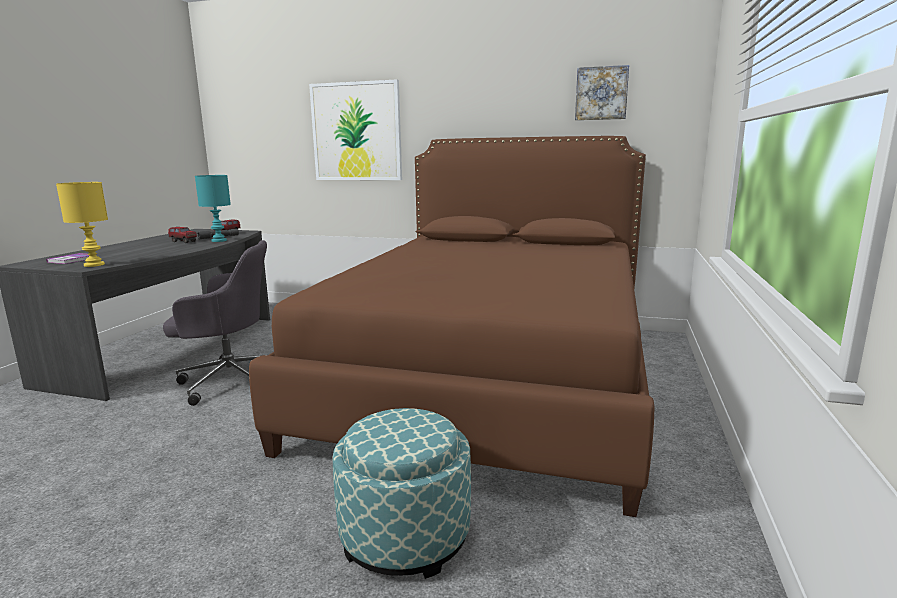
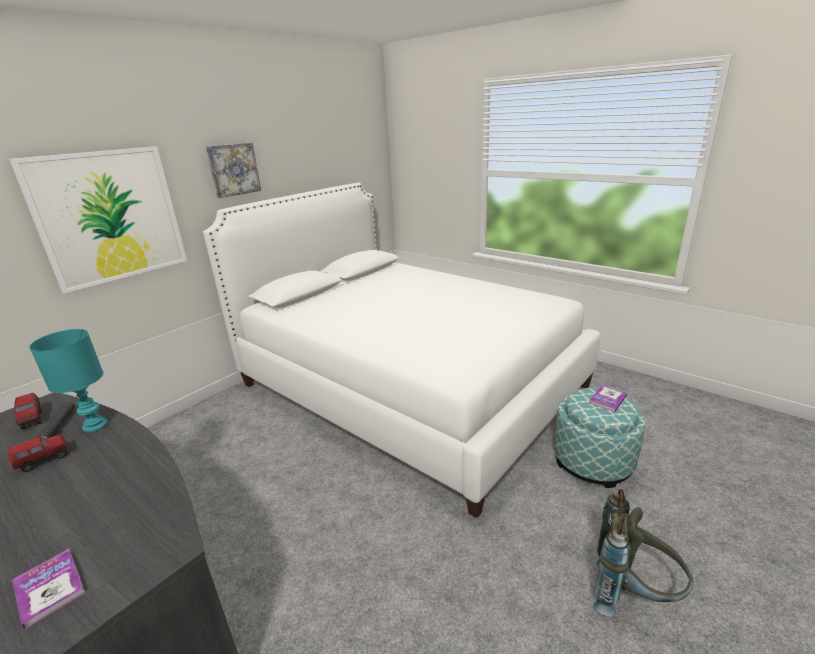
camera: 65 degrees left, 10 degrees up
(95, 264) = (151, 543): yellow table lamp -> none
(142, 585) = (632, 593): none -> grey backpack
(229, 380) = (286, 542): grey office chair -> none
(415, 432) = (607, 399): none -> book
(491, 377) = (409, 385): brown bed -> white bed
(601, 93) = (335, 150): picture -> picture (233, 169)

